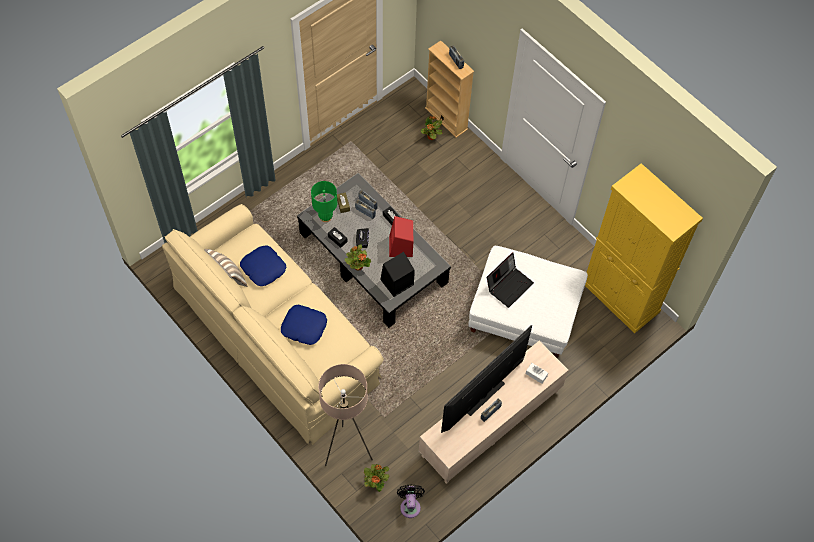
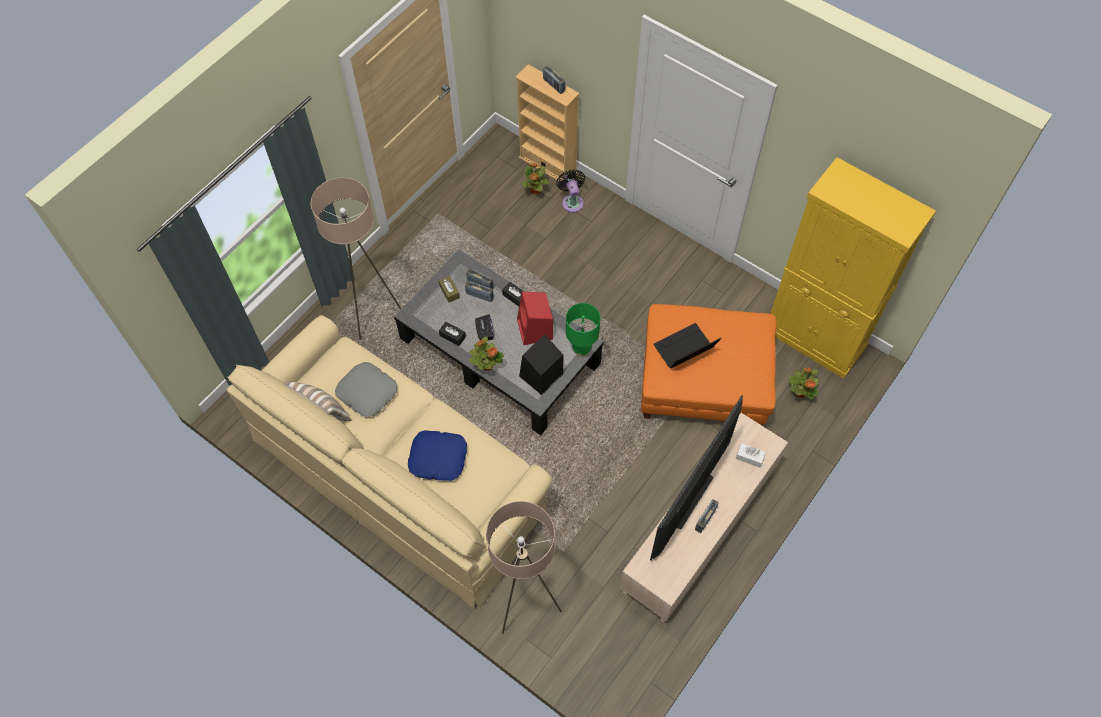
camera: 10 degrees left, 0 degrees up
(263, 268) = (367, 392): blue pillow -> grey pillow
(282, 210) = (372, 314): none -> beige floor lamp
(325, 217) = (430, 311): green table lamp -> green table lamp (581, 349)
(376, 482) = (573, 640): potted plant -> potted plant (800, 392)
(410, 505) = (625, 661): black fan -> black fan (572, 201)
(509, 285) = (684, 350): laptop -> laptop turned 150 degrees counterclockwise
(525, 312) = (704, 380): white ottoman -> orange ottoman

